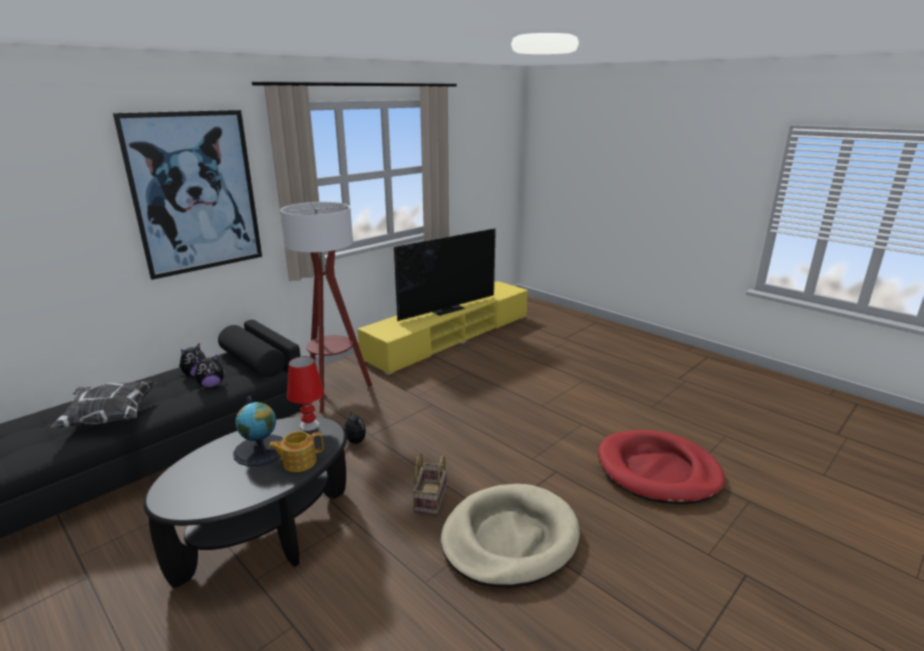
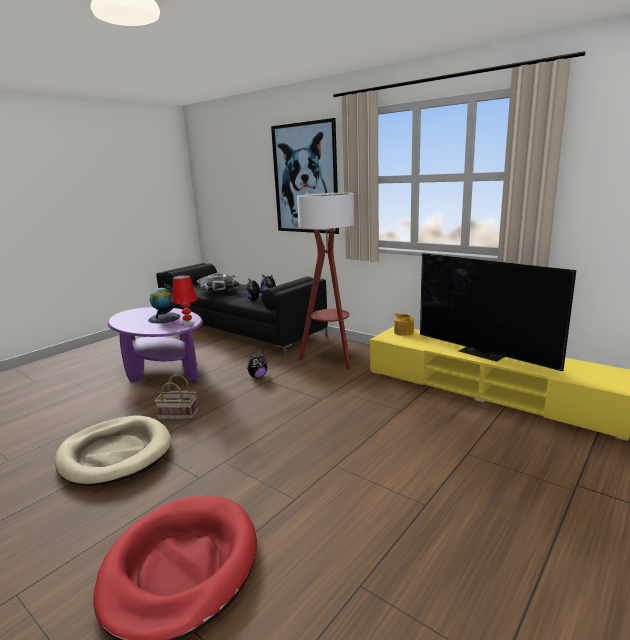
camera: 85 degrees right, 5 degrees down
(267, 535) = (162, 370): black coffee table -> purple coffee table
(298, 462) = (146, 327): teapot -> teapot (403, 332)

